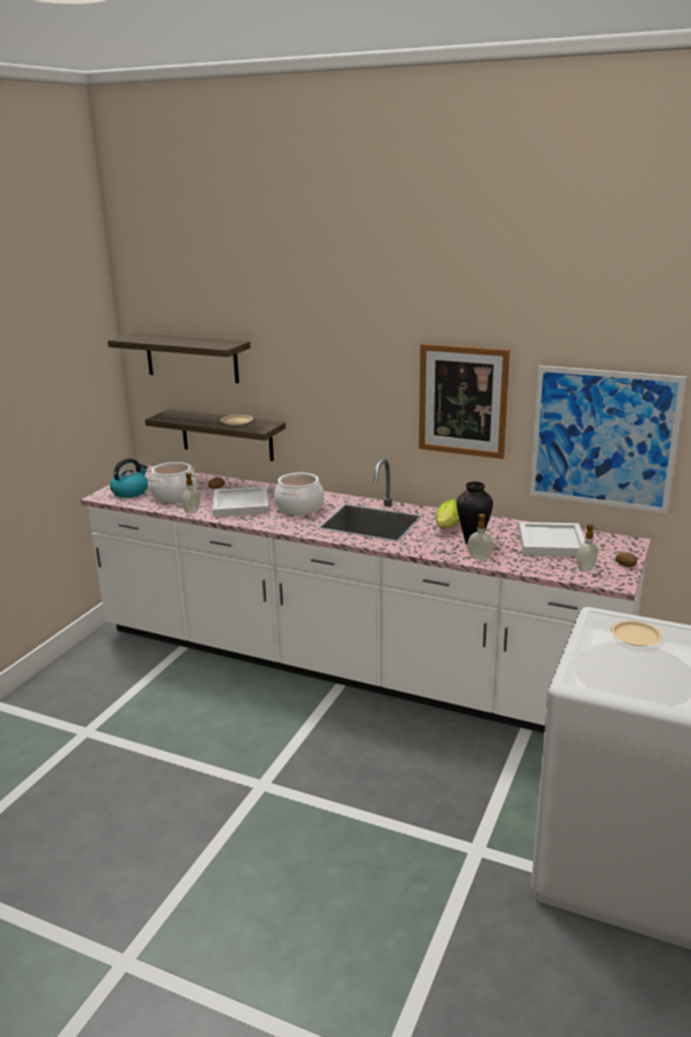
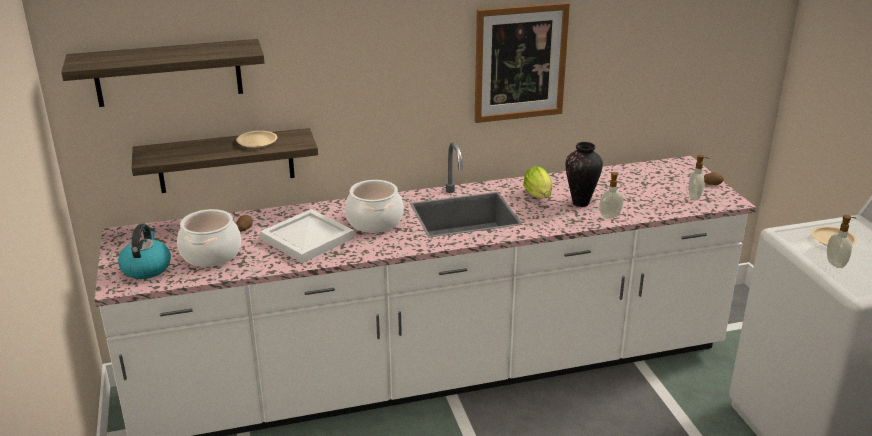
camera: 40 degrees left, 5 degrees up
(192, 512) = (269, 265): soap dispenser -> soap dispenser (836, 263)
(552, 543) = (636, 182): white tray -> none
(603, 439) = (650, 74): picture -> none

